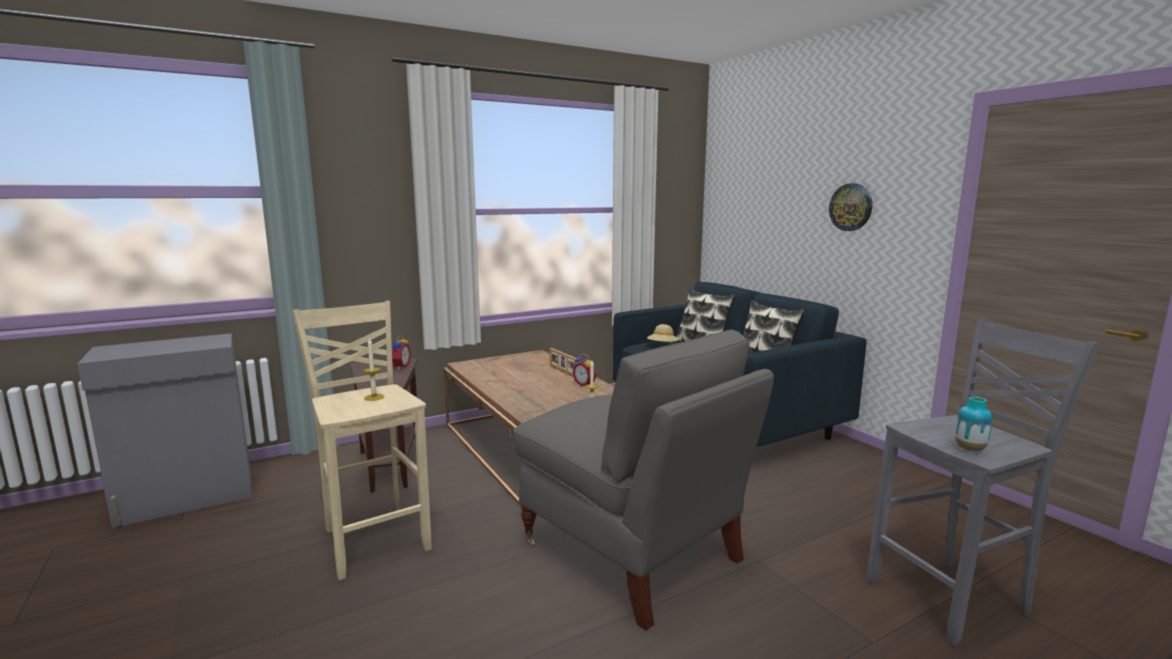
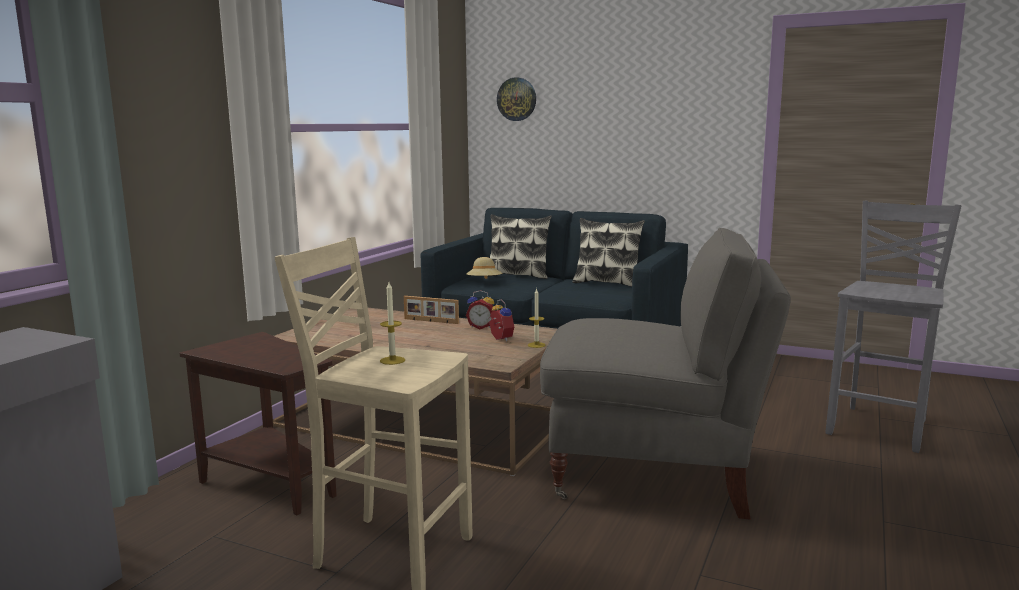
camera: 35 degrees left, 0 degrees up
(400, 367) = (266, 343): alarm clock -> alarm clock (499, 339)
(851, 207) = (659, 118): wall clock -> wall clock (516, 99)
(970, 449) = (910, 296): vase -> none

